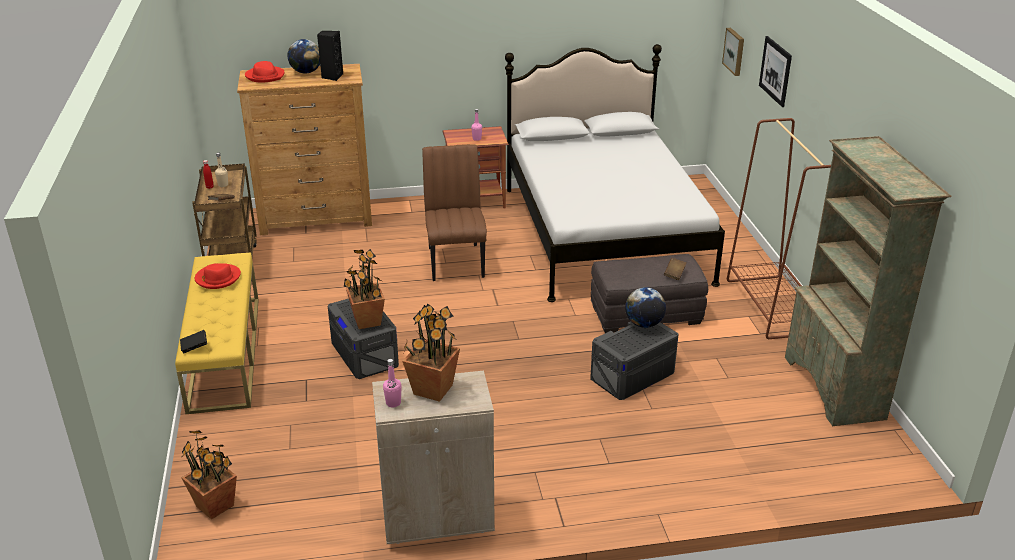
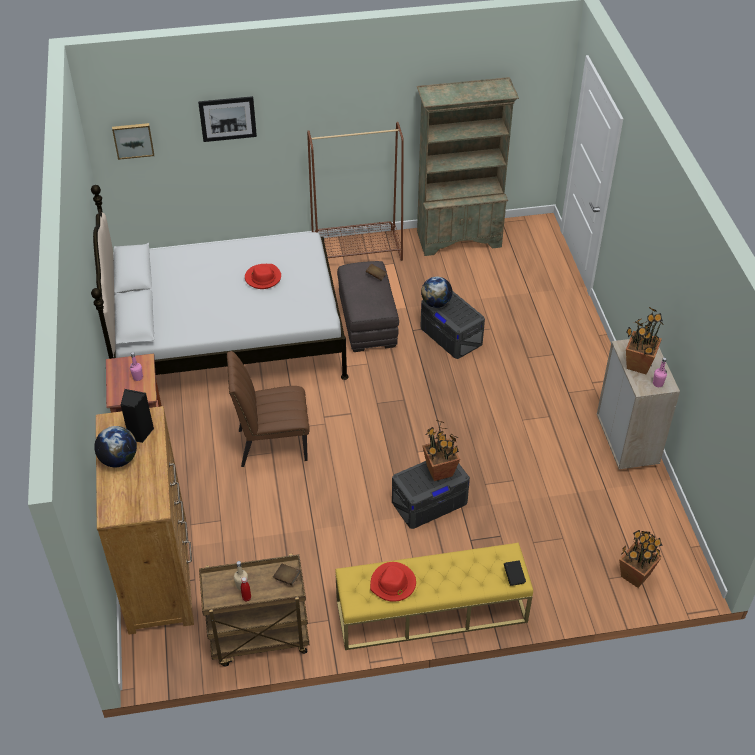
camera: 90 degrees left, 15 degrees up
(265, 76) = (125, 497): red hat -> red hat (263, 278)

